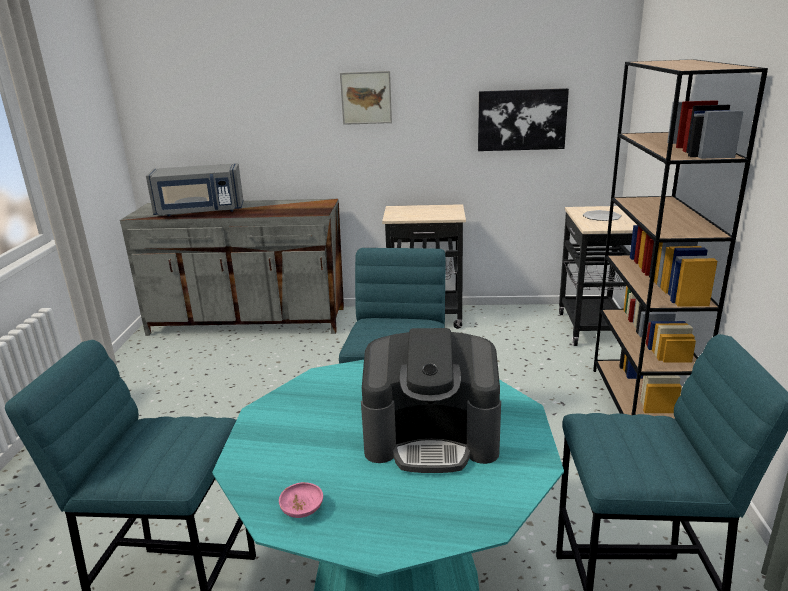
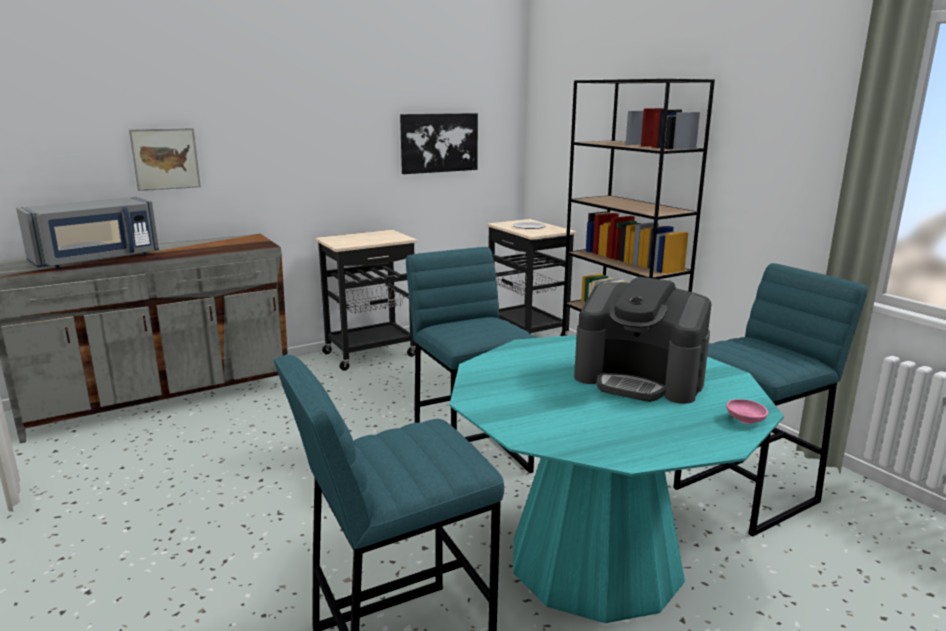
camera: 35 degrees left, 5 degrees down
(302, 509) = (630, 445): pink bowl -> pink bowl (745, 420)
(366, 98) = (287, 119): picture -> picture (165, 159)
(432, 437) = (640, 379): coffee machine -> coffee machine turned 60 degrees clockwise

